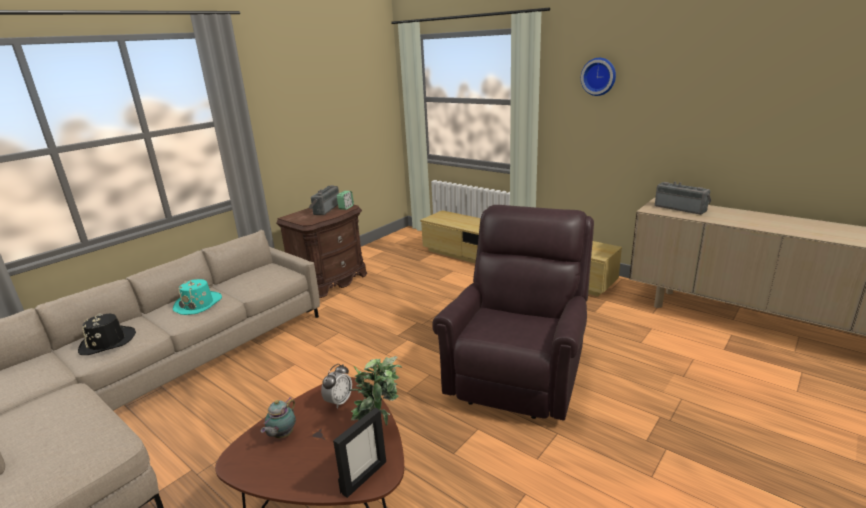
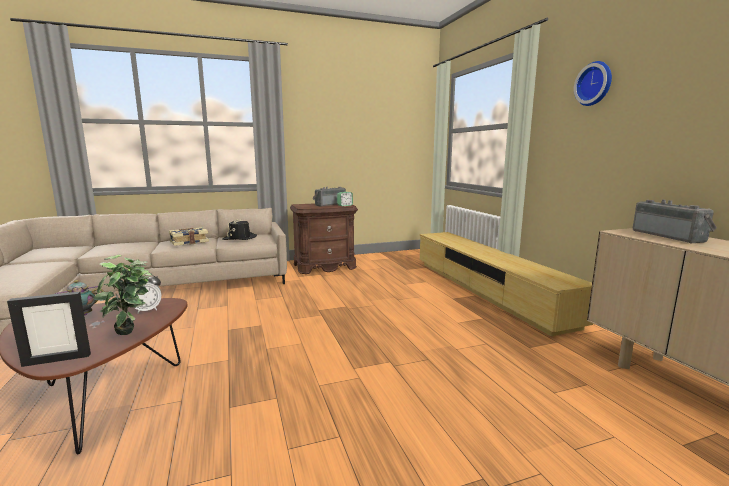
camera: 30 degrees right, 10 degrees down
(107, 342) = (115, 247): black hat -> black hat (240, 238)
(198, 304) = (189, 242): turquoise hat -> book
(518, 371) = (378, 368): brown armchair -> none

